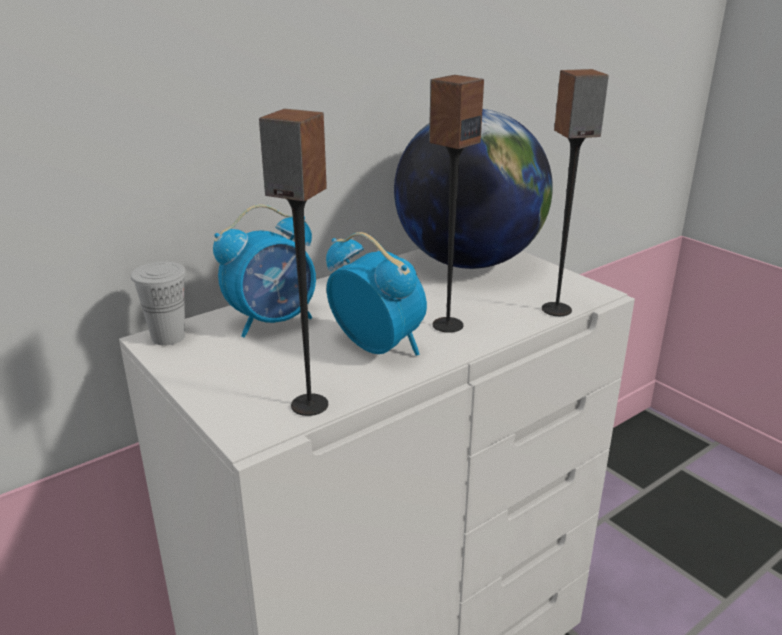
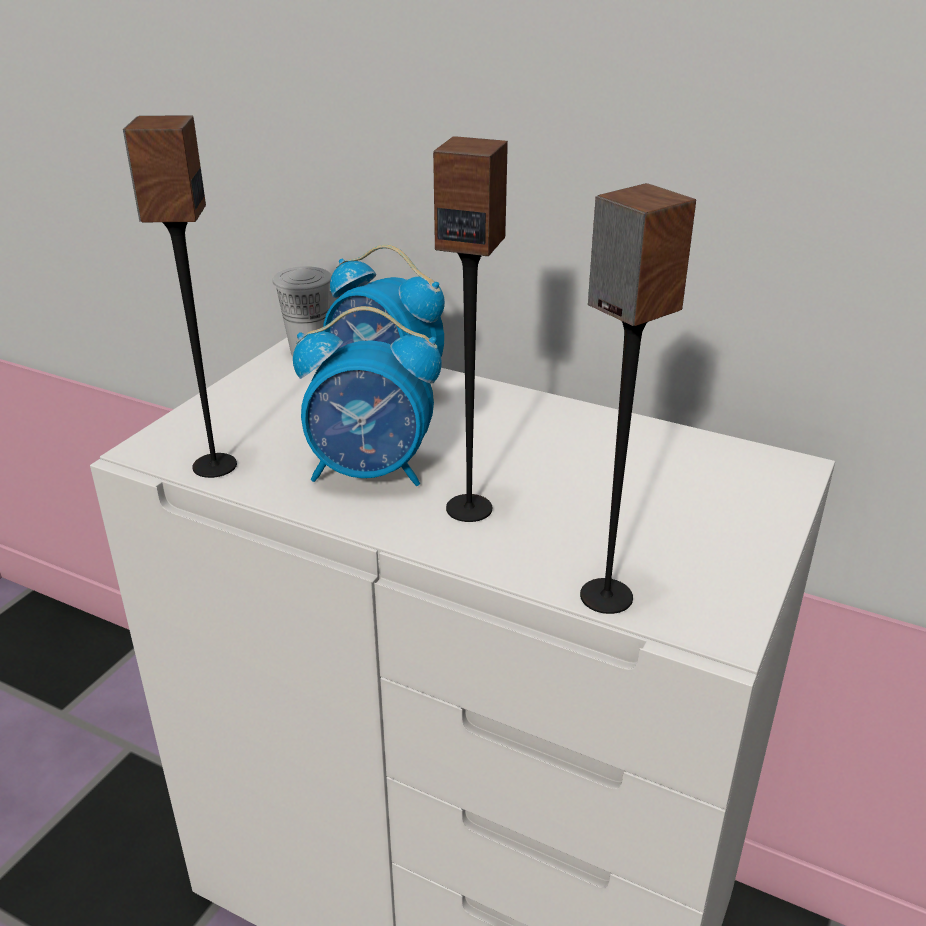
camera: 65 degrees right, 5 degrees up
(377, 346) = (371, 472): alarm clock -> alarm clock turned 75 degrees clockwise
(468, 262) = (699, 479): globe -> none

